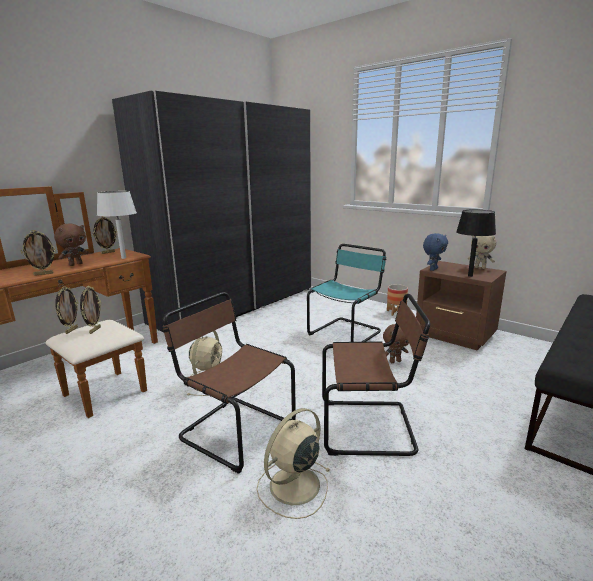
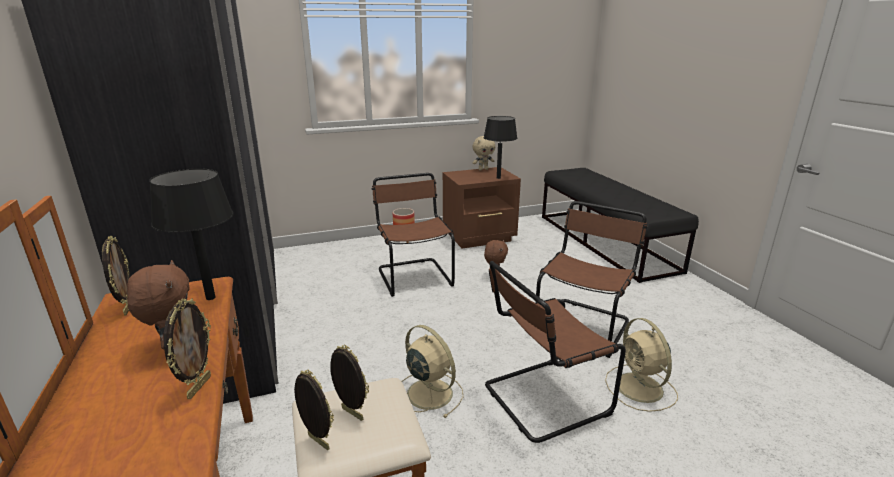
camera: 60 degrees left, 5 degrees up
(123, 258) = (210, 298): white table lamp -> black table lamp
(346, 332) = (413, 276): turquoise chair -> brown chair
(433, 269) = (464, 181): blue plush toy -> none

